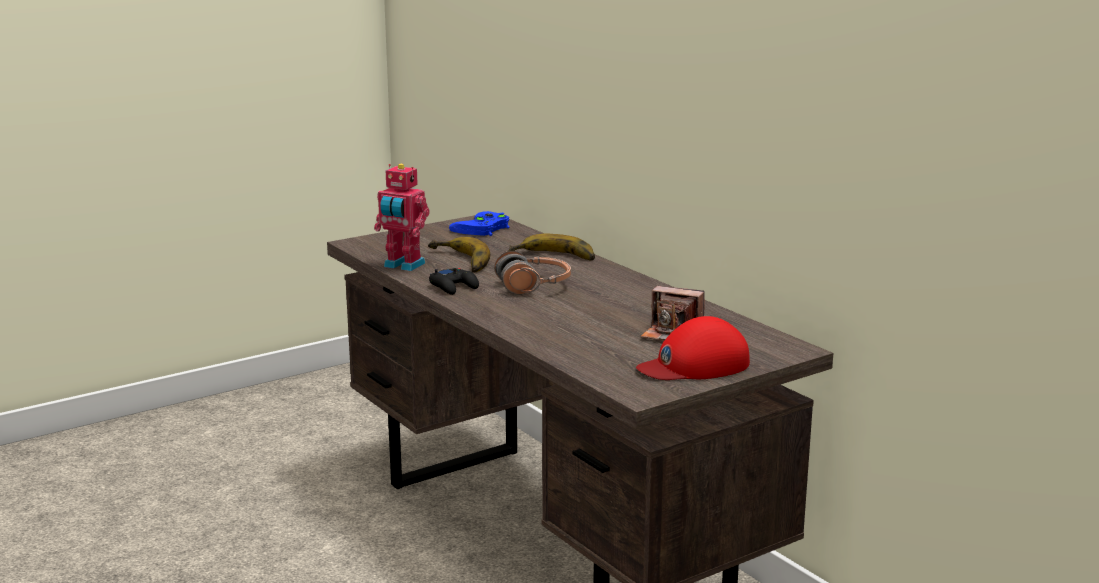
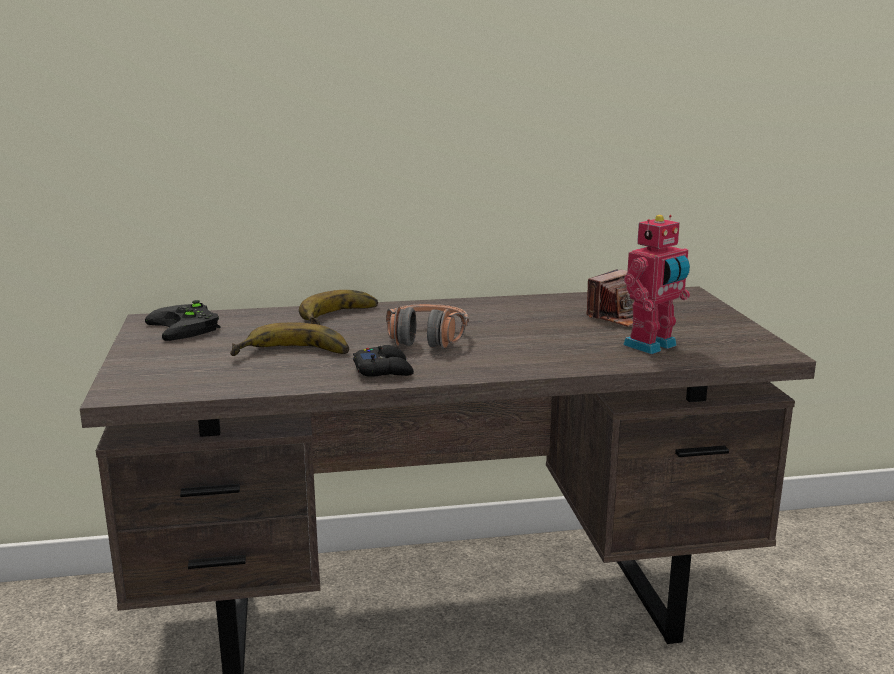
camera: 65 degrees left, 0 degrees up
(403, 266) = (265, 381): toy robot -> toy robot (652, 346)
(482, 229) = (188, 327): blue game controller -> black game controller
(694, 365) = (708, 324): red cap -> none

